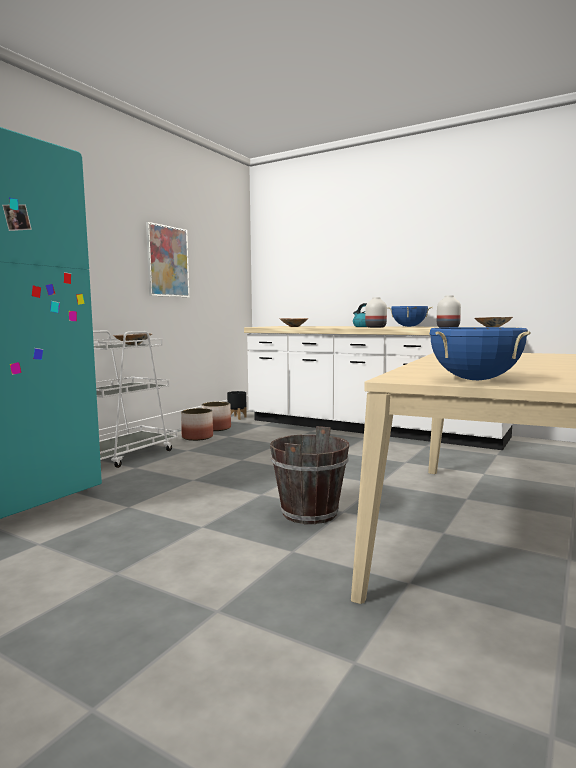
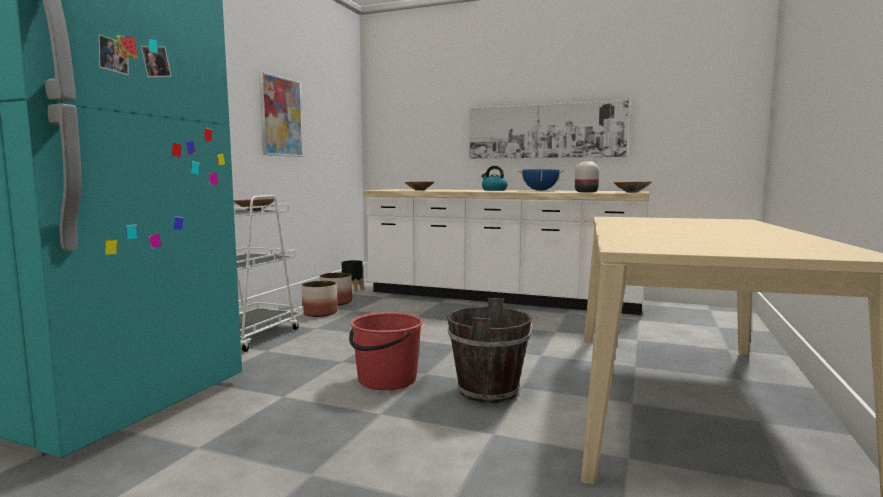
camera: 10 degrees left, 0 degrees up
(223, 498) = (386, 380): none -> red bucket
(375, 327) = (510, 191): white vase -> none
(416, 269) = (545, 131): none -> picture
(475, 380) = (703, 248): blue cooking pot -> none

